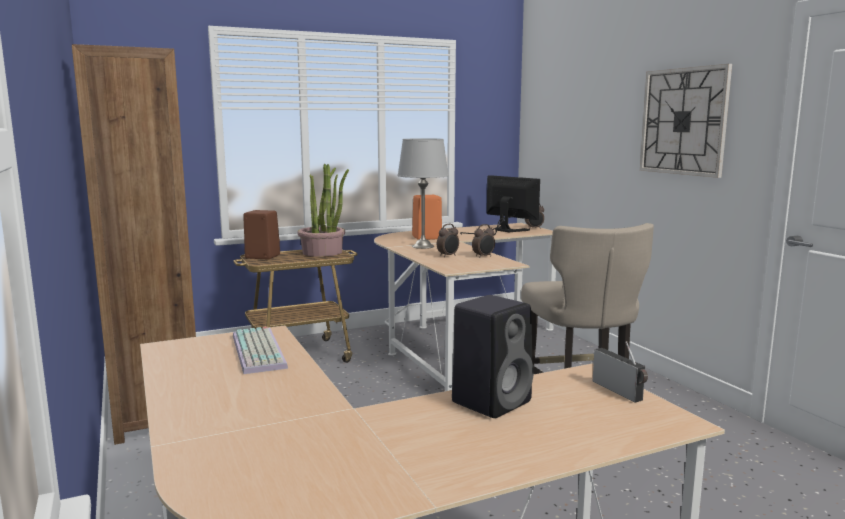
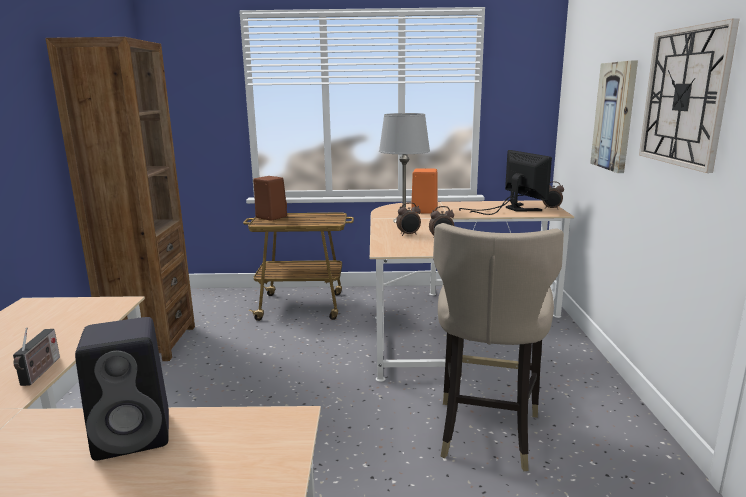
camera: 25 degrees right, 5 degrees up
(260, 351) = (77, 322): keyboard -> none
(322, 252) = (324, 217): potted plant -> none
(602, 140) = (615, 116): none -> picture
(619, 391) = (276, 459): radio -> radio (40, 372)

